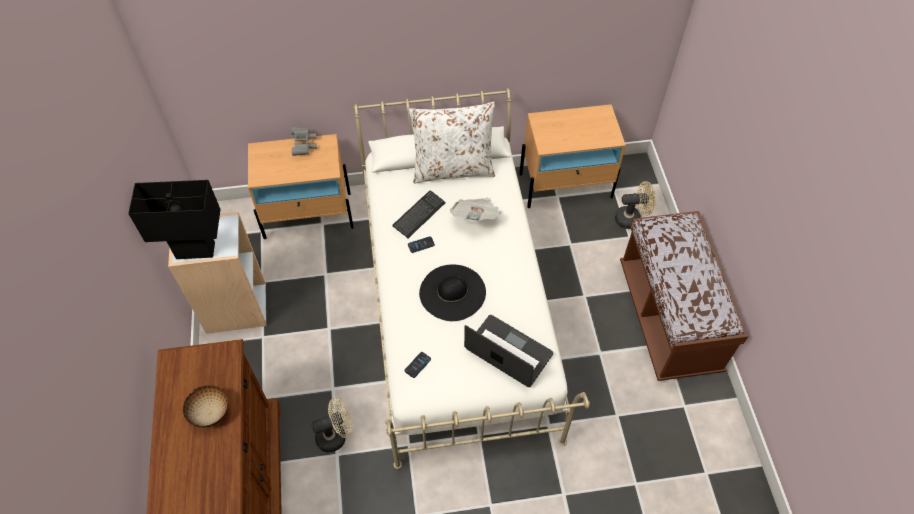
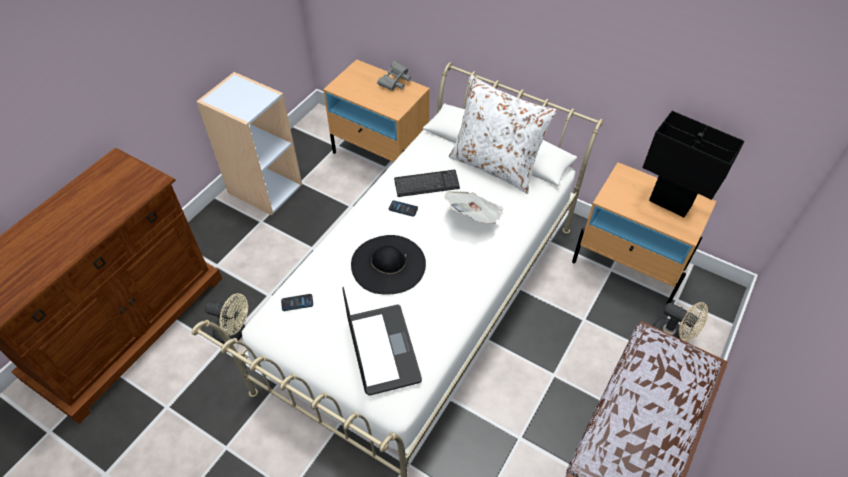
camera: 40 degrees right, 5 degrees down
(195, 250) = (224, 102): black table lamp -> black table lamp (670, 203)
(211, 413) = (93, 215): bowl -> none

